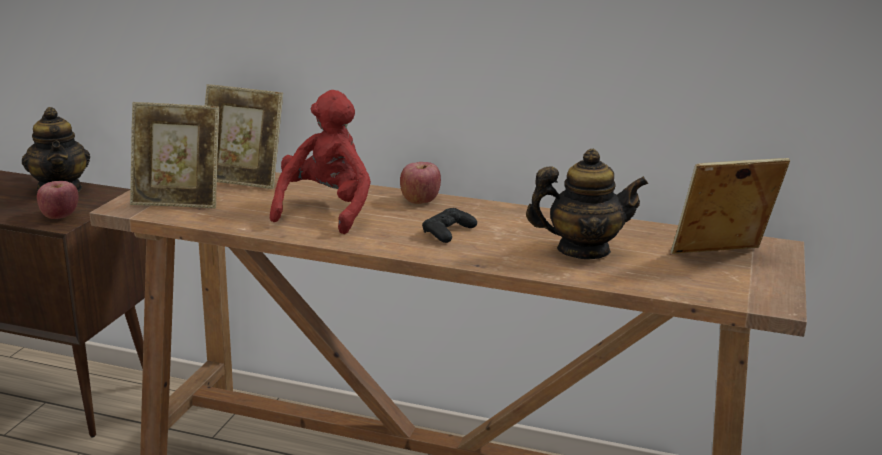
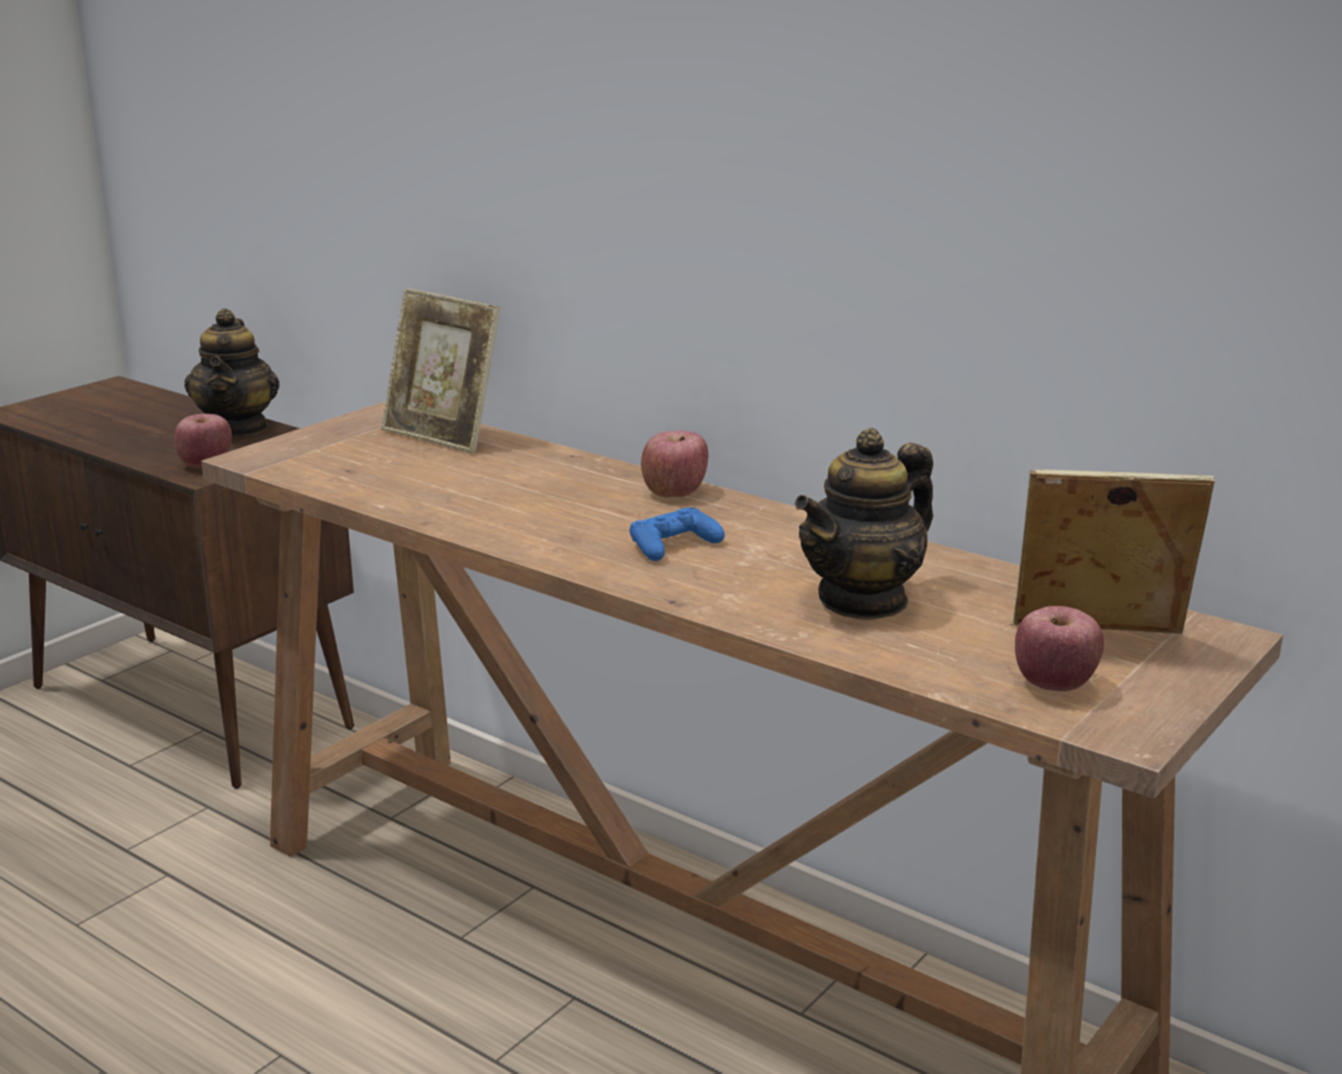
camera: 20 degrees right, 0 degrees up
(178, 201) = (328, 457): picture frame -> none
(326, 210) = (520, 492): red plush toy -> none
(448, 232) = (673, 545): black game controller -> blue game controller
(583, 251) = (863, 600): teapot -> teapot turned 120 degrees clockwise
(720, 284) = (1054, 685): none -> apple

